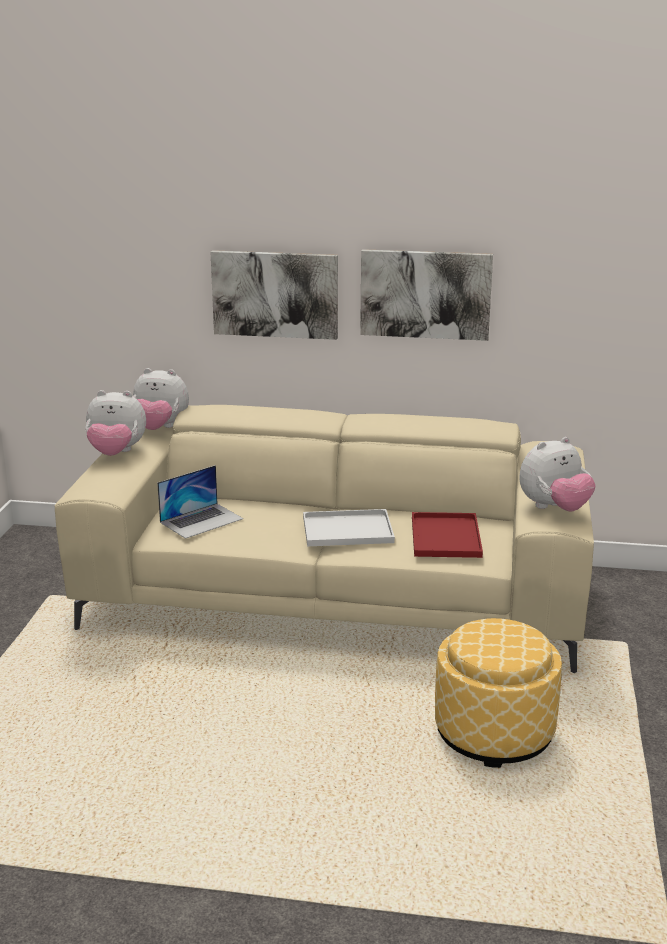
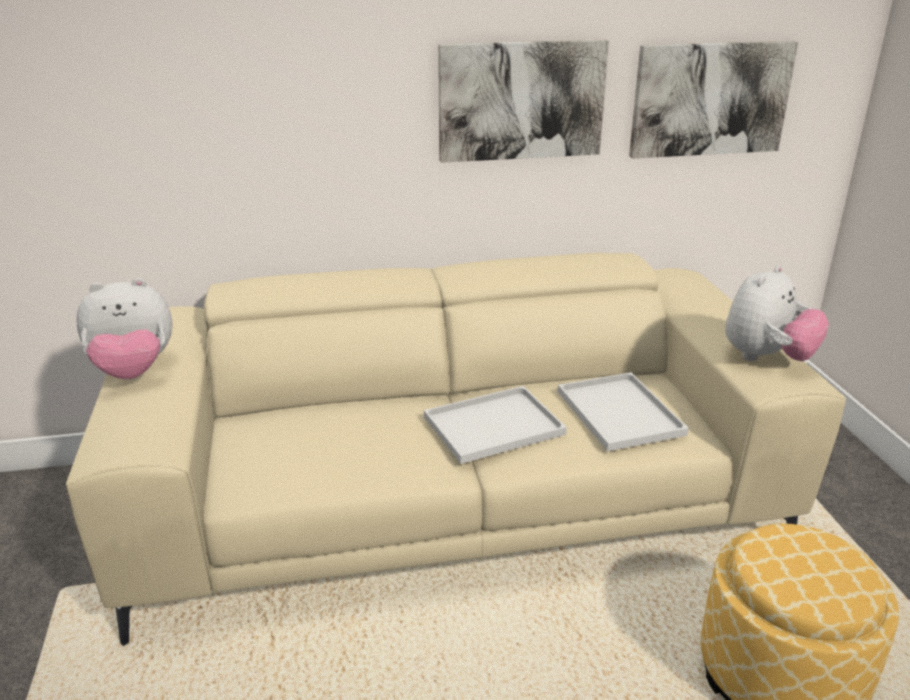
camera: 20 degrees left, 5 degrees up
(159, 428) = (179, 321): plush toy -> none
(201, 520) = (289, 449): laptop -> none
(275, 294) = (321, 117): picture -> picture (710, 99)
(447, 538) = (622, 413): red tray -> white tray

